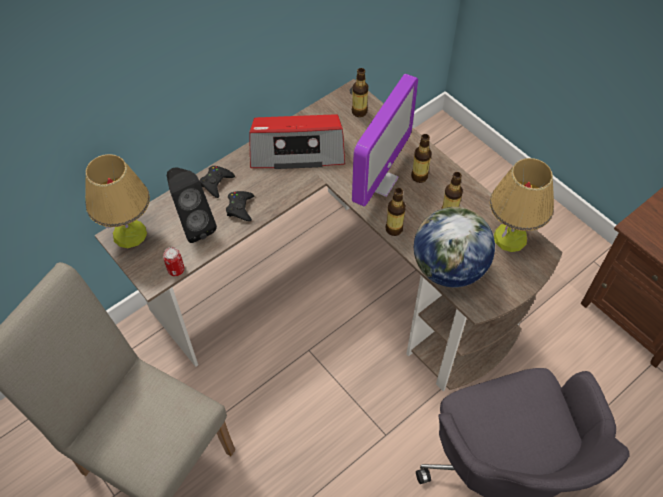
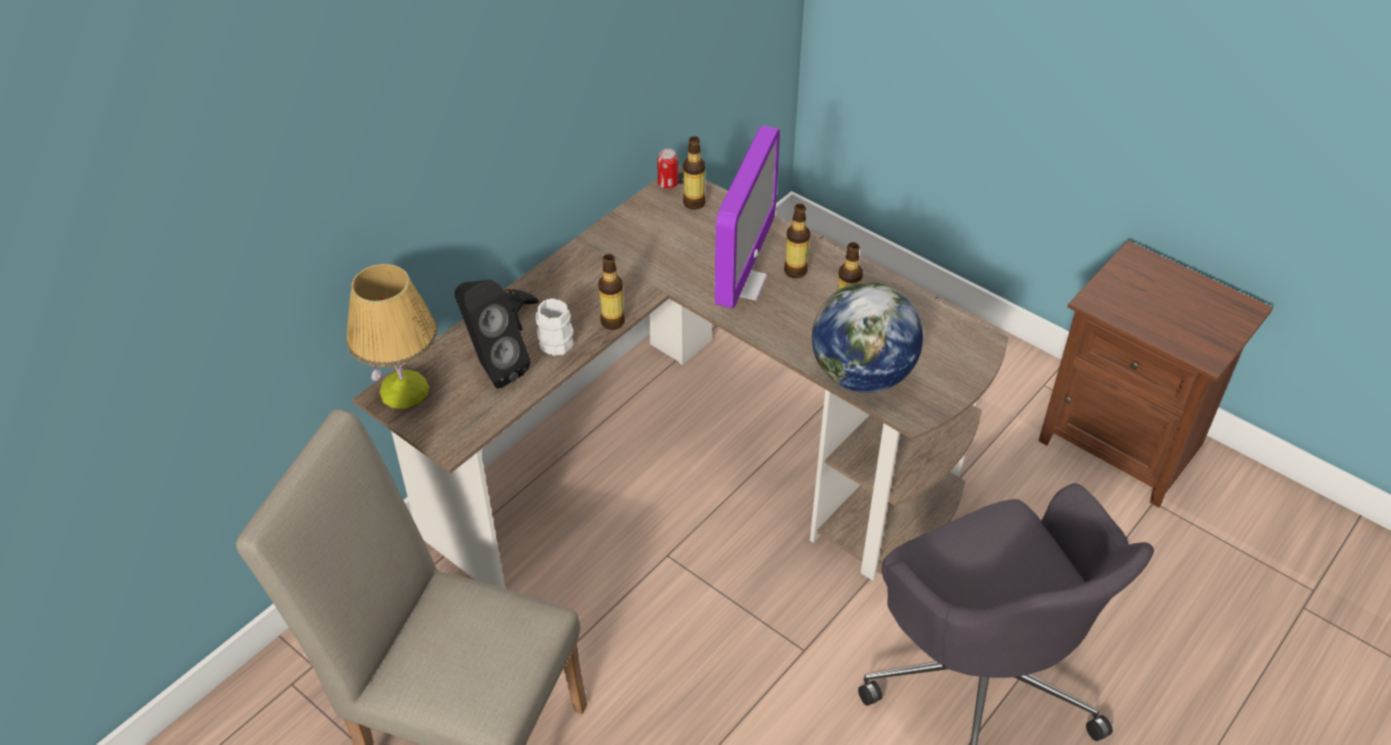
camera: 10 degrees left, 10 degrees down
(176, 270) = (482, 426): can -> can (668, 184)
(240, 208) = (555, 339): black game controller -> white mug
(297, 150) = (619, 259): radio -> none
(394, 229) = (776, 338): bottle -> bottle (612, 322)
(510, 237) = (935, 328): table lamp -> none

